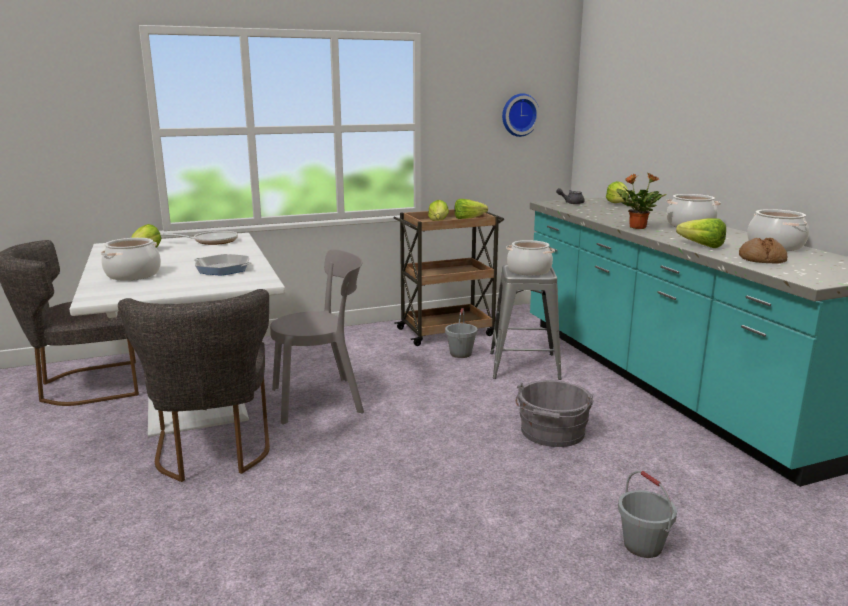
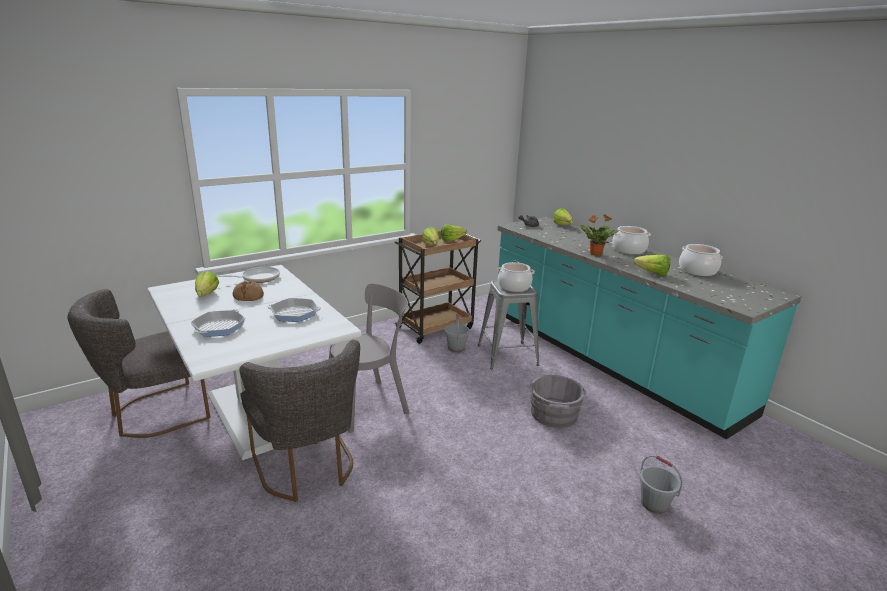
camera: 15 degrees left, 5 degrees up
(133, 275) = (219, 327): cooking pot -> frying pan
(519, 115) = (480, 152): wall clock -> none
(761, 259) = (699, 286): bread -> bread (248, 296)

